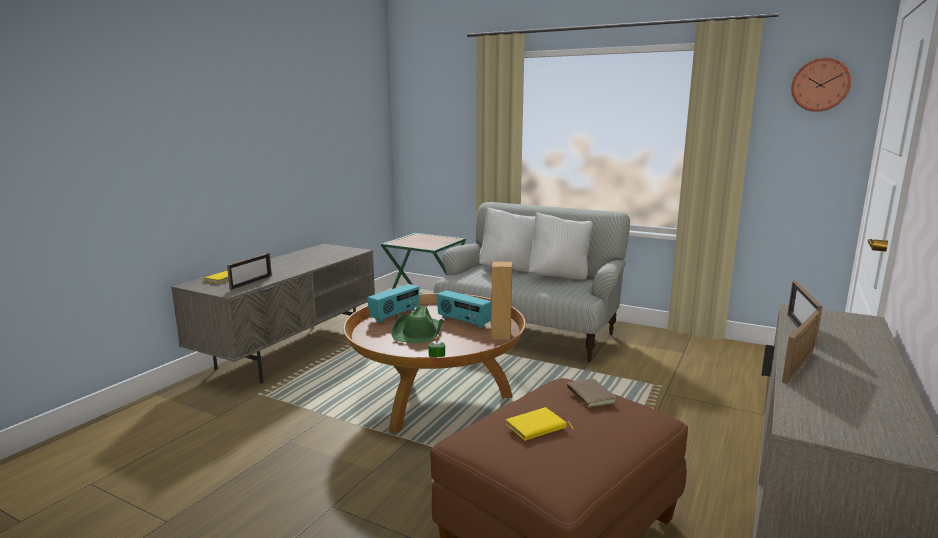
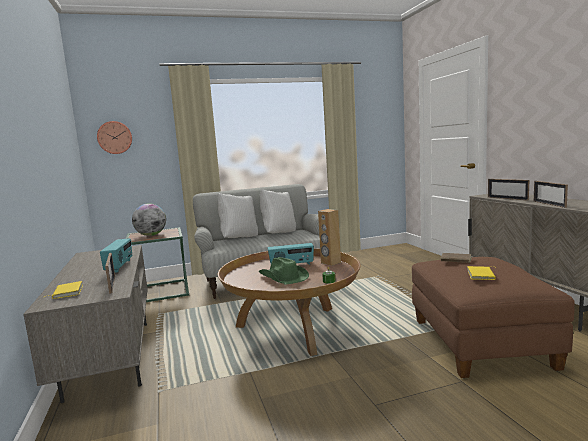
camera: 45 degrees left, 5 degrees down
(395, 315) = (240, 277): radio -> radio (119, 266)
(420, 241) = (151, 235): none -> globe
(820, 85) = (379, 101): wall clock -> wall clock (115, 137)

